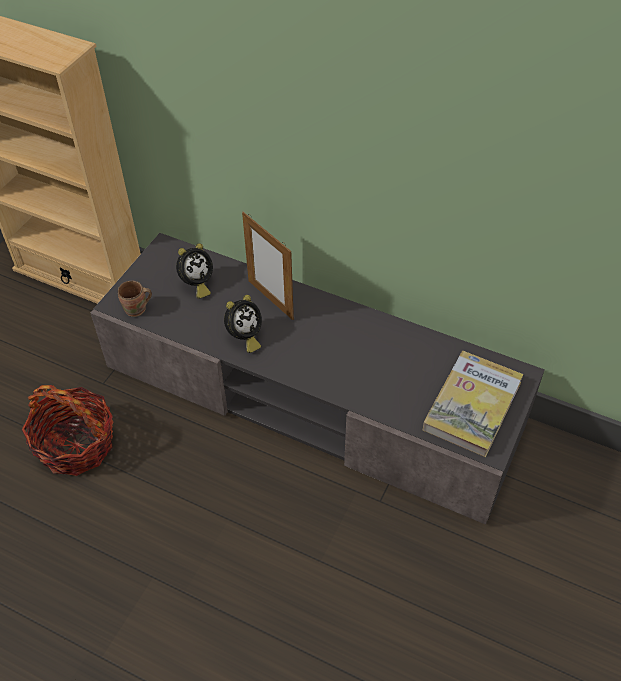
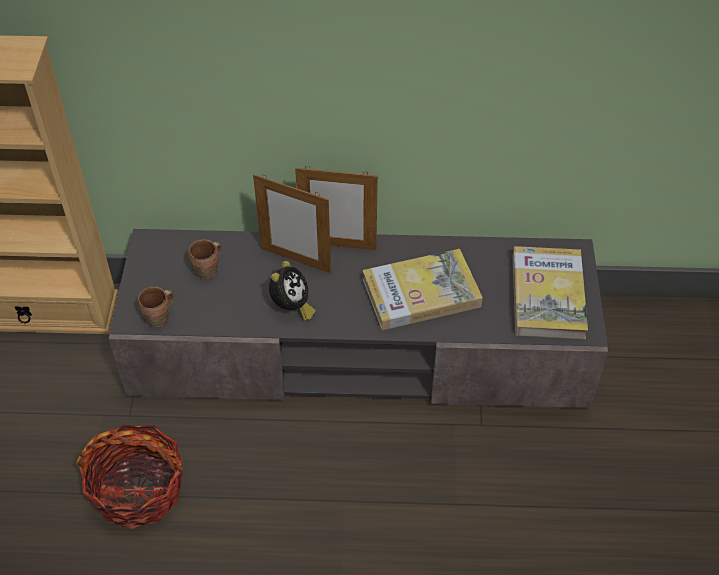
camera: 25 degrees left, 0 degrees up
(196, 285) = (208, 270): alarm clock -> brown mug
(312, 299) = (338, 245): none -> picture frame
(360, 363) = (421, 293): none -> book

